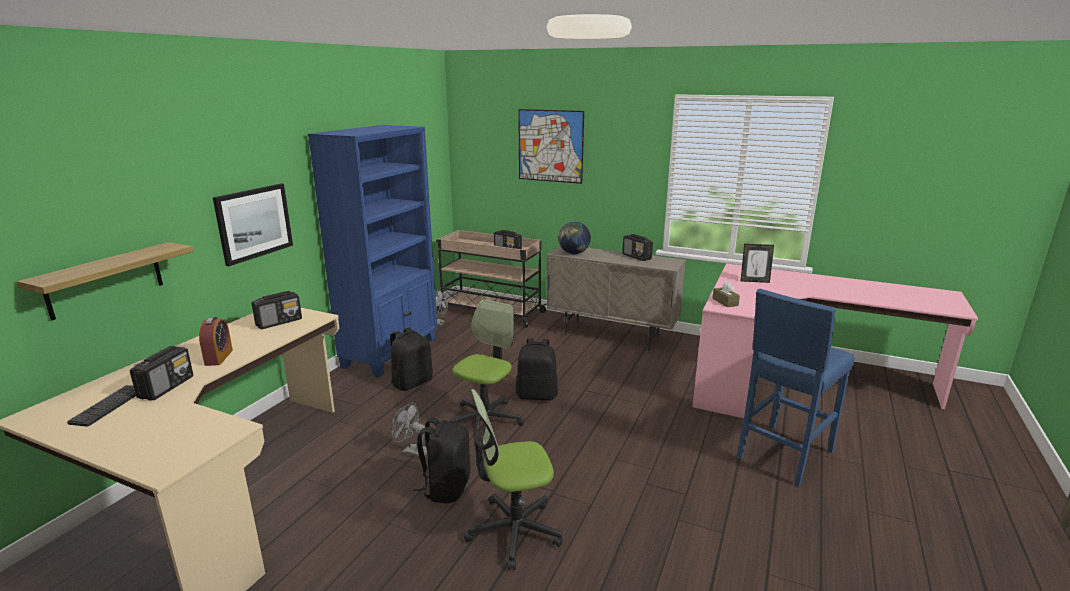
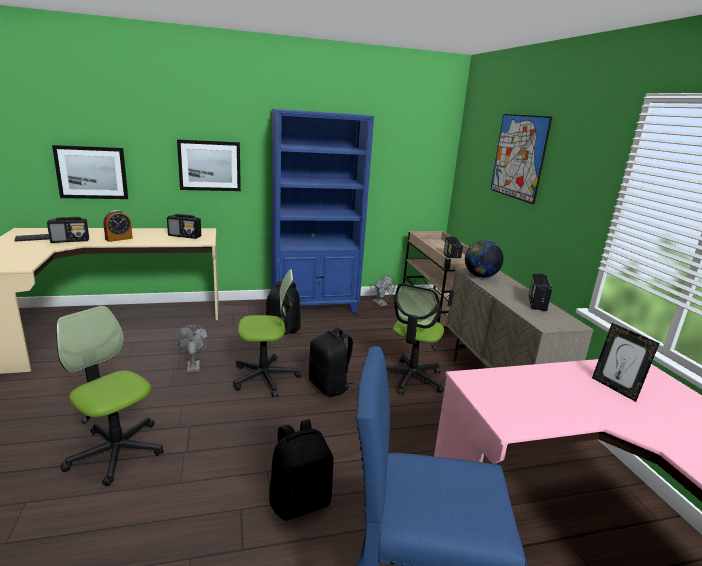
camera: 50 degrees right, 0 degrees up
(105, 280) = (92, 172): shelf -> picture
(446, 488) = (156, 397): black backpack -> black backpack (300, 501)
(566, 359) = (411, 378): none -> office chair
(725, 302) = (494, 381): brown tissue box -> none

